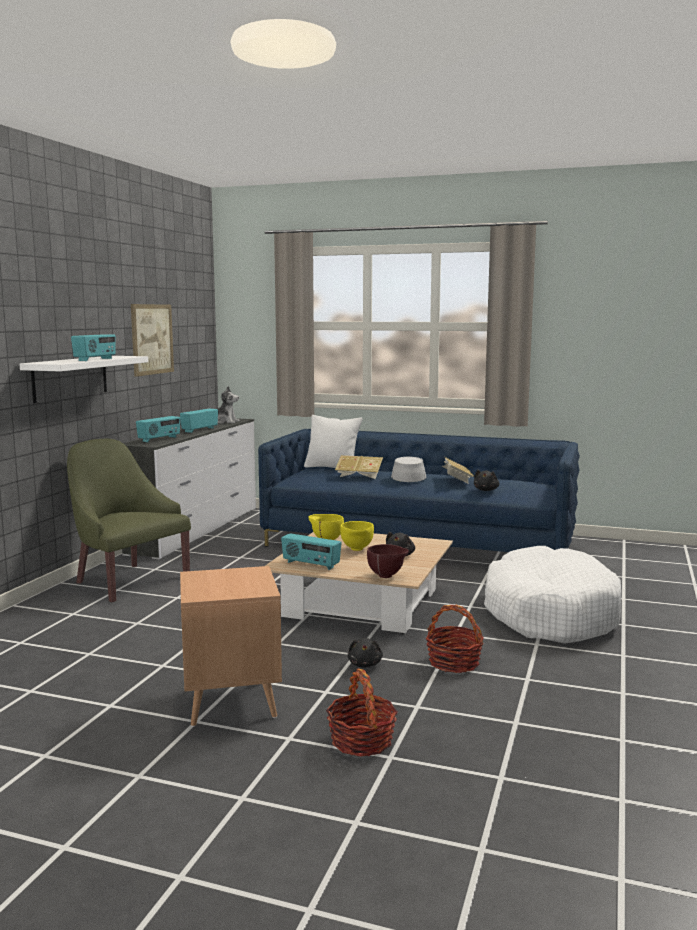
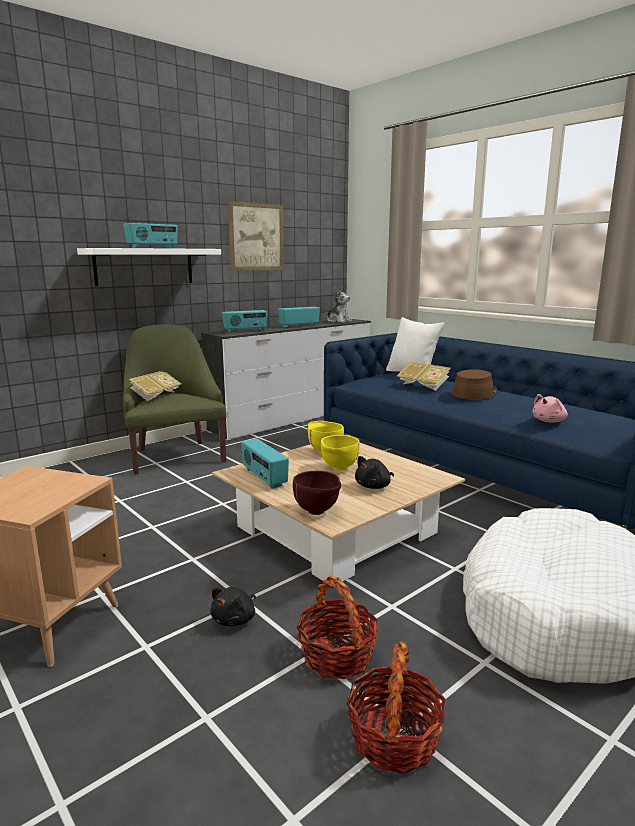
camera: 30 degrees right, 5 degrees up
(362, 741) = (72, 753): basket -> basket (394, 738)
(408, 476) = (474, 392): grey hat -> brown hat
(457, 480) = (526, 403): book -> book (155, 395)
(486, 490) = (549, 421): black plush toy -> pink plush toy

